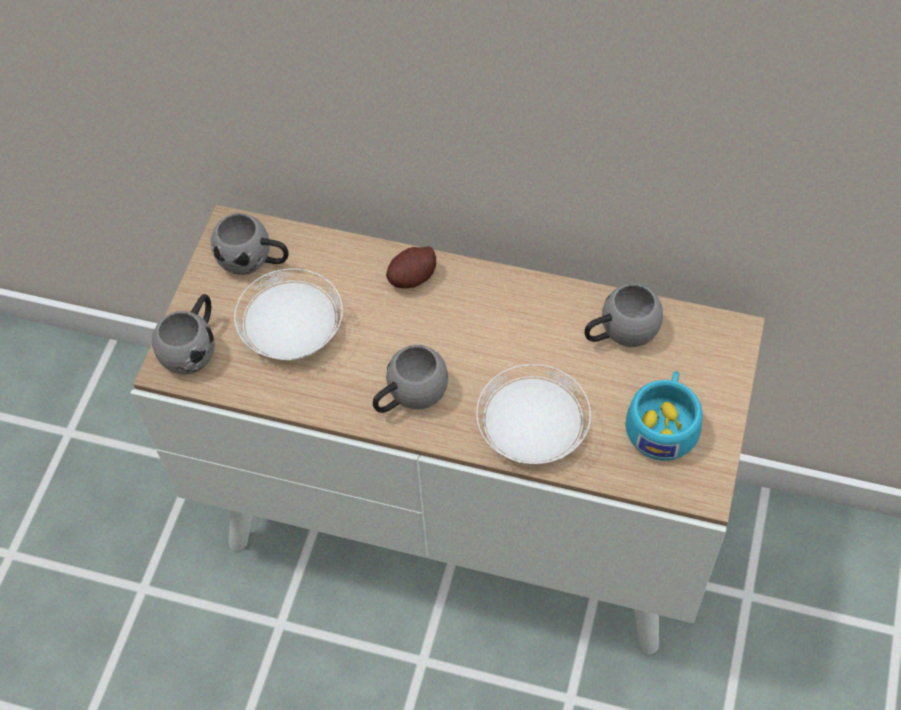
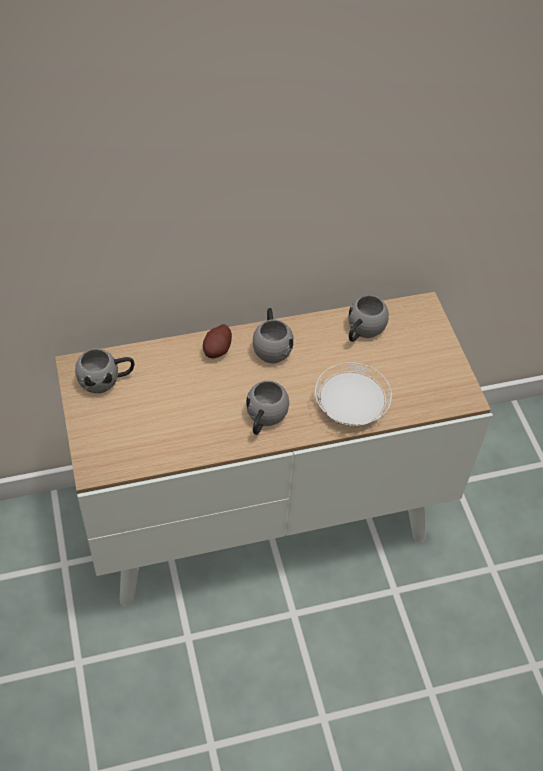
camera: 35 degrees left, 5 degrees down
(194, 347) = (103, 449): grey mug -> grey mug (271, 346)
(292, 332) = (163, 413): white plate -> none
(663, 424) = (421, 371): turquoise cup -> none

